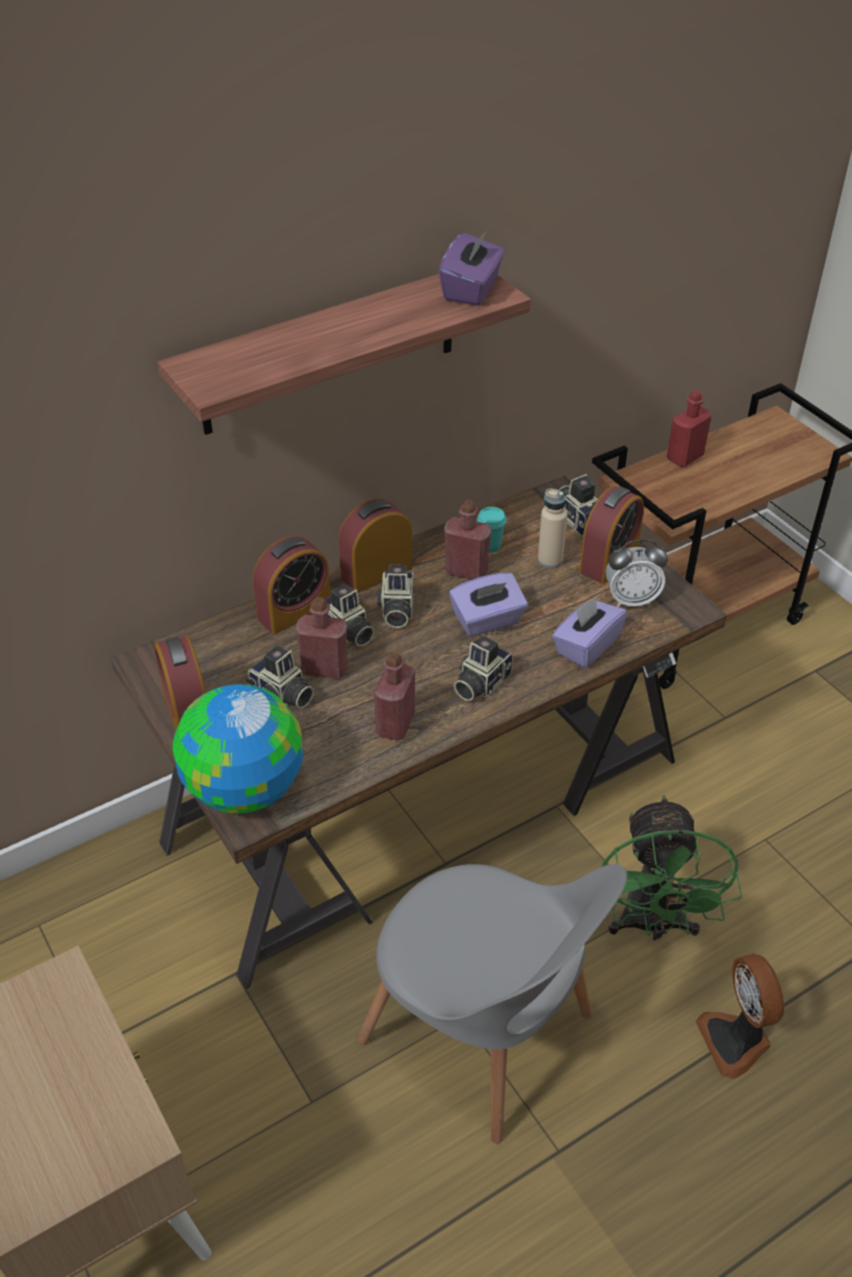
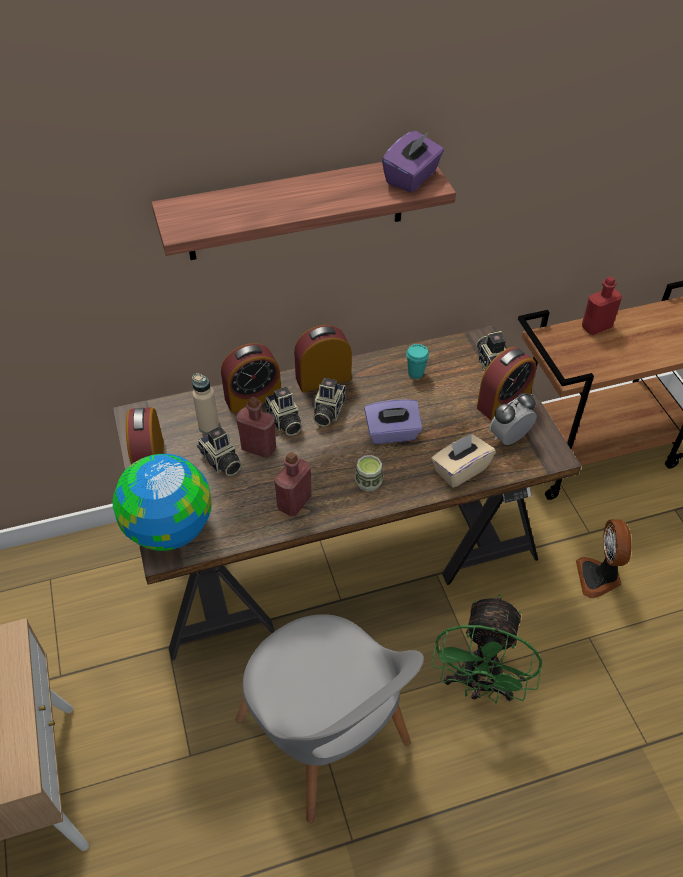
camera: 15 degrees right, 5 degrees up
(466, 571) = (390, 390): red bottle -> none
(480, 683) = (368, 483): camera -> cup
(550, 560) = (457, 393): beige bottle -> beige bottle (209, 426)
(586, 646) = (460, 470): purple tissue box -> beige tissue box
(631, 599) = (509, 438): alarm clock -> alarm clock turned 135 degrees clockwise
(736, 1040) = (513, 792): fan -> fan (599, 577)

